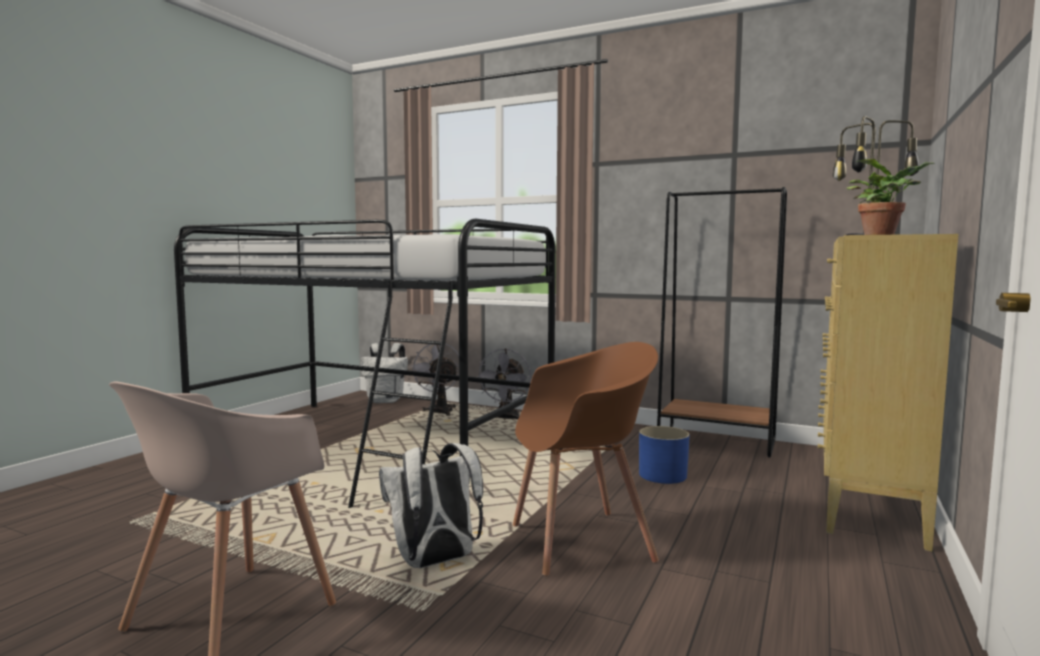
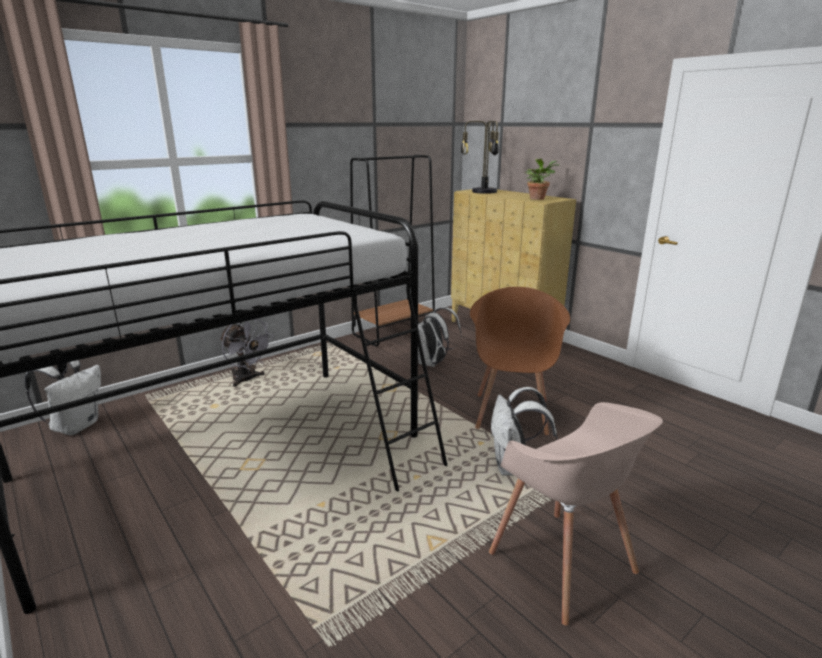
camera: 65 degrees left, 15 degrees up
(439, 410) = (169, 403): grey fan -> none
(662, 475) = (433, 363): blue planter -> white backpack

